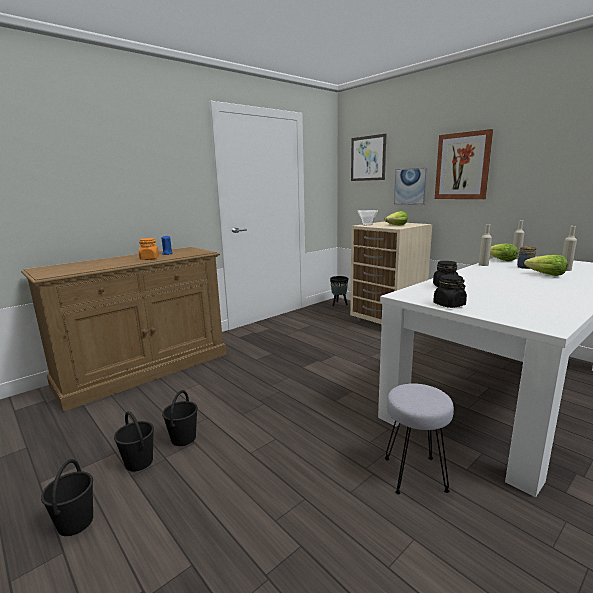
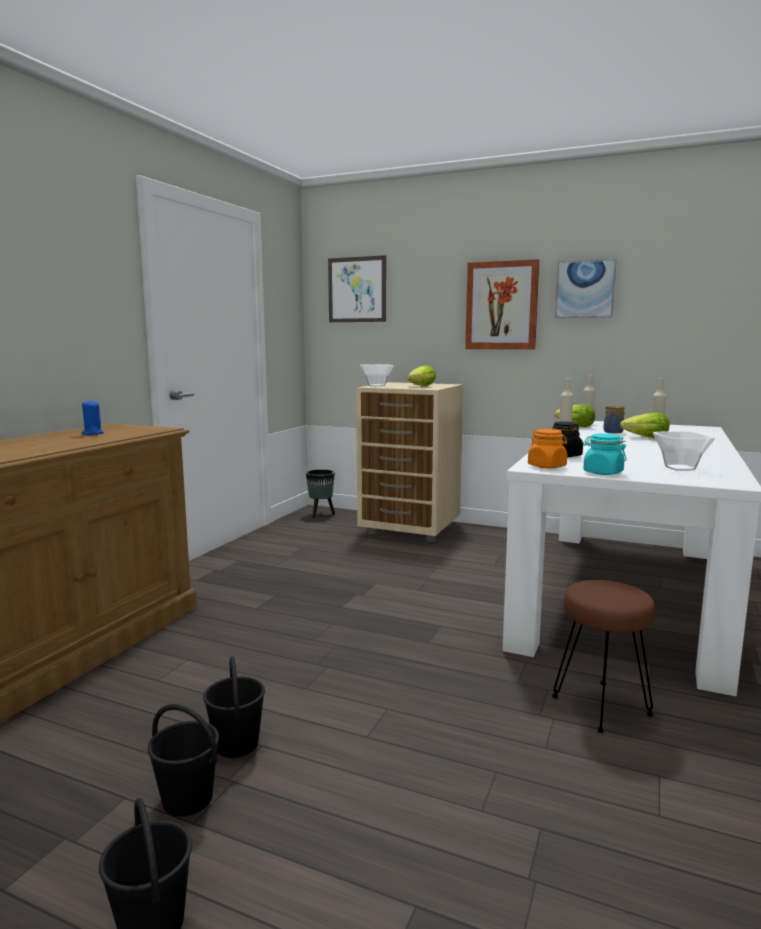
camera: 25 degrees left, 5 degrees down
(149, 259) = (75, 441): orange jar -> orange jar (547, 466)
(410, 186) = (427, 332): picture -> picture (585, 289)
(414, 474) = (600, 706): grey stool -> brown stool
(449, 305) = (602, 472): black jar -> turquoise jar
(523, 307) = (679, 468): none -> bowl

